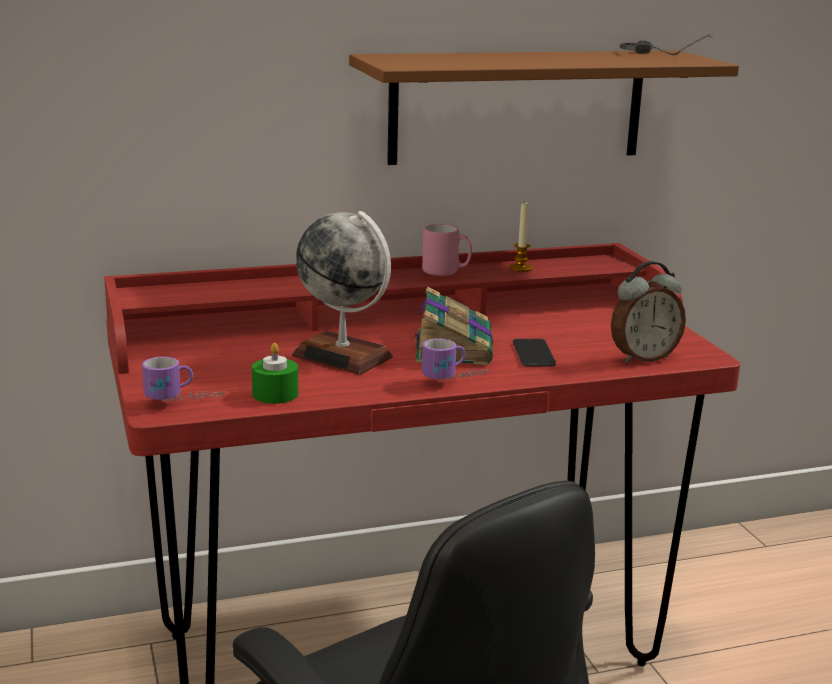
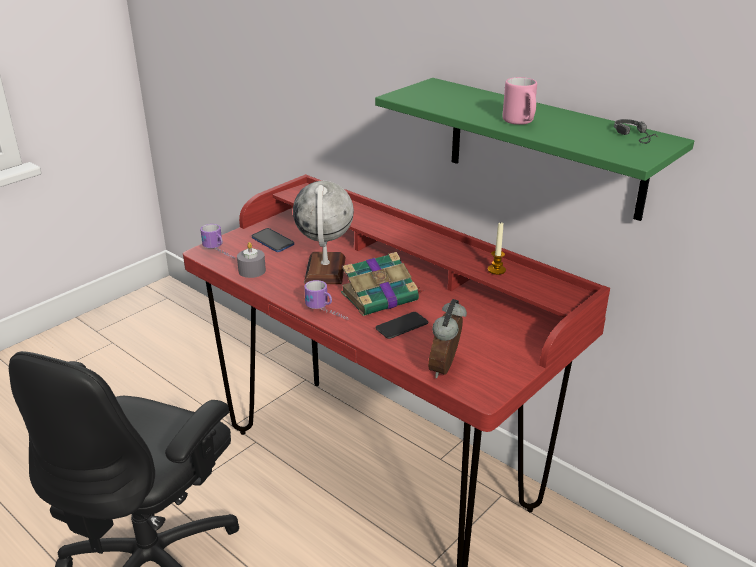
camera: 60 degrees right, 10 degrees up
(207, 364) = (272, 241): none -> phone
(275, 394) = (252, 271): green candle -> grey candle
(446, 272) = (449, 250): pink mug -> pink mug (520, 122)
(517, 106) = (544, 148): brown shelf -> green shelf
(643, 358) = (446, 368): alarm clock -> alarm clock turned 75 degrees clockwise

